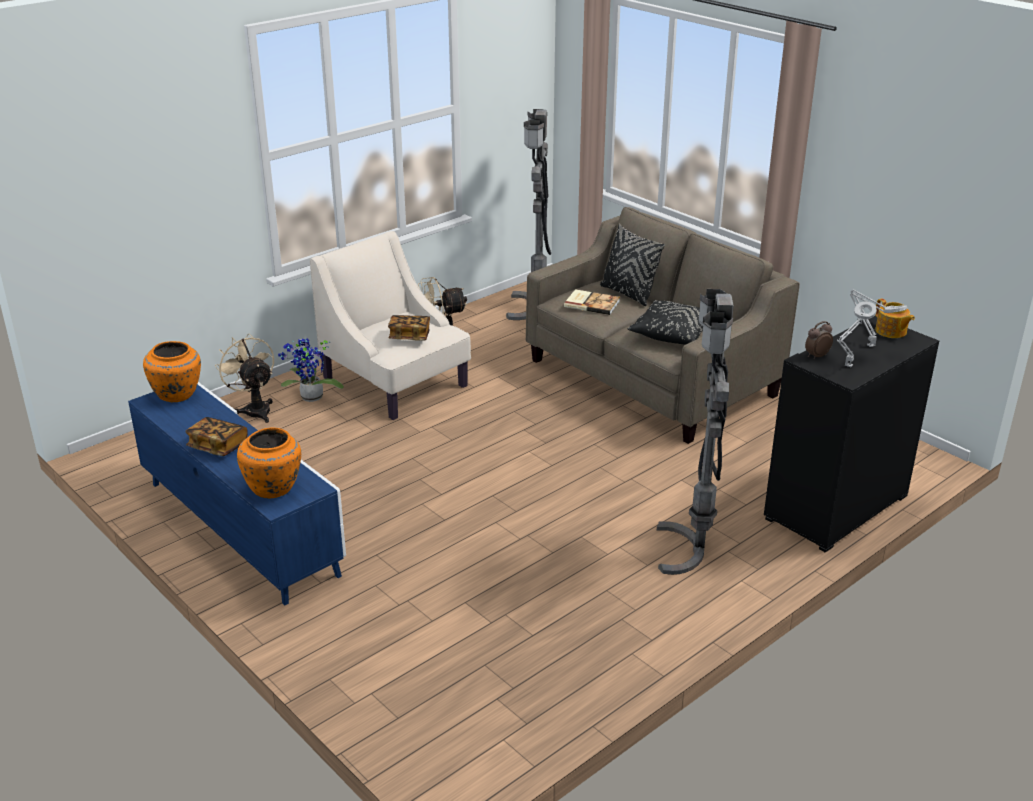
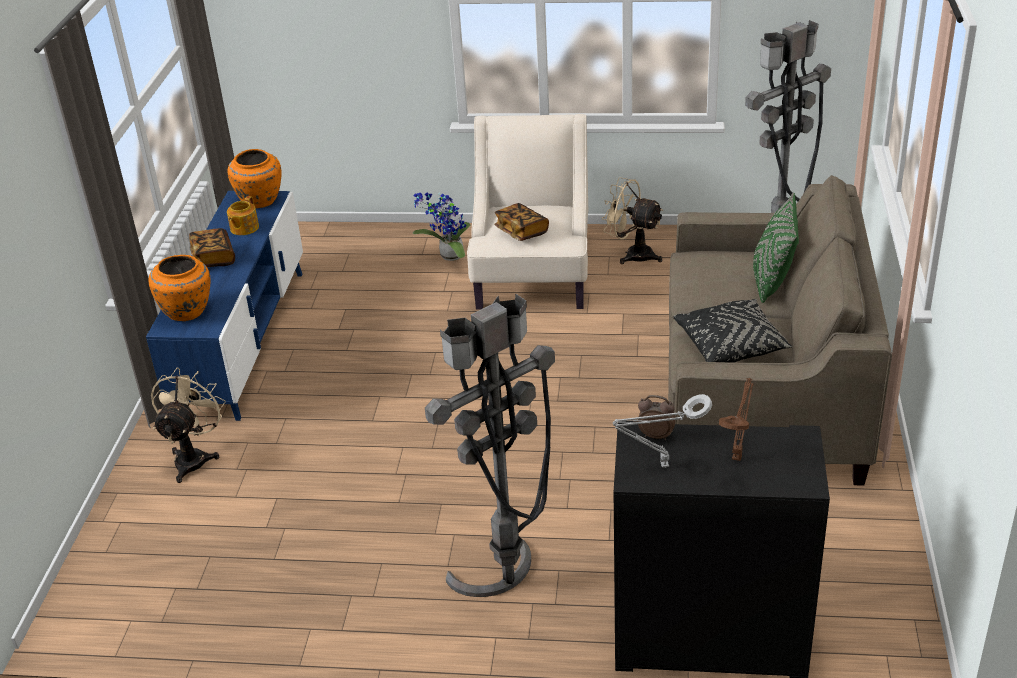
camera: 50 degrees right, 5 degrees up
(255, 409) = (398, 245): beige fan -> beige fan (194, 457)
(591, 303) = (712, 274): book -> none
(628, 294) = (772, 281): black pillow -> green pillow
(869, 345) = (737, 456): grey table lamp -> brown table lamp
(891, 331) = (795, 456): teapot -> teapot (244, 228)

